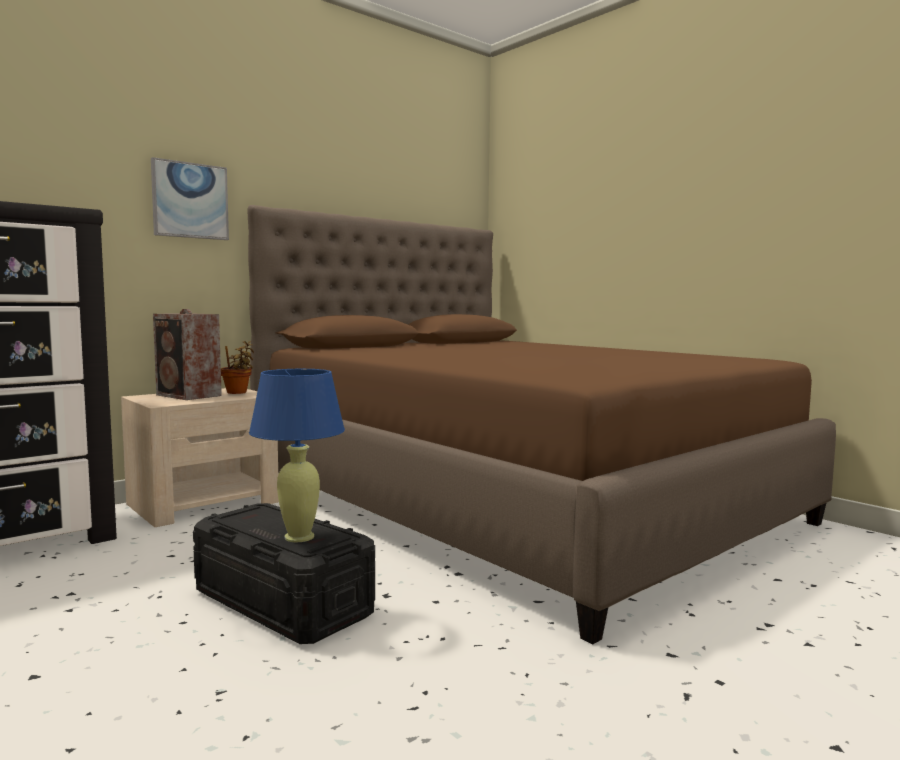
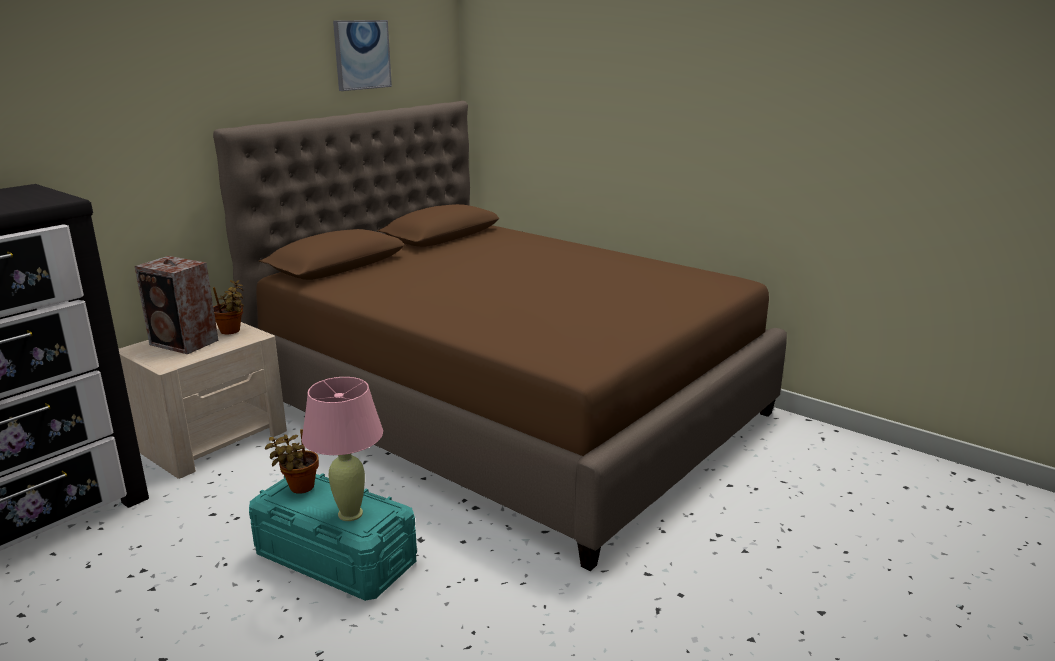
camera: 10 degrees left, 15 degrees up
(190, 200) = (151, 134): picture -> picture (362, 55)
(253, 513) = (299, 488): none -> potted plant
(283, 602) = (336, 558): black storage box -> turquoise storage box
(299, 537) = (350, 514): blue table lamp -> pink table lamp

